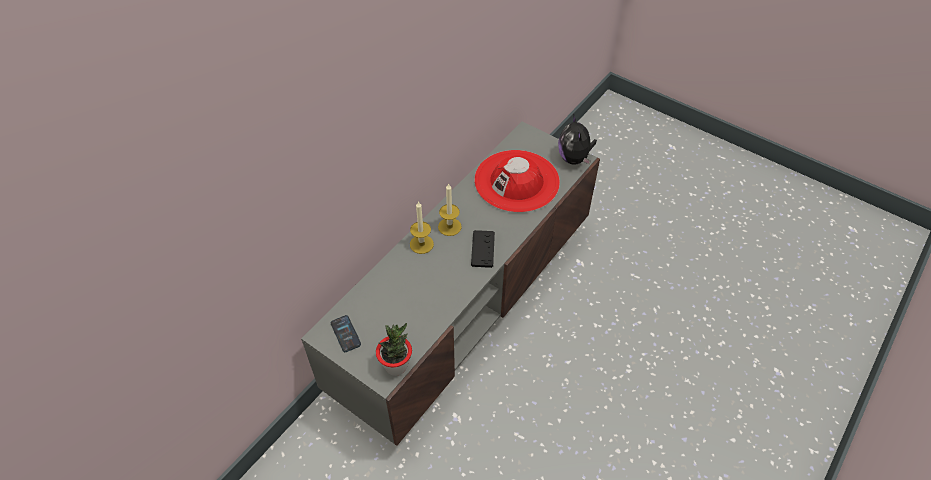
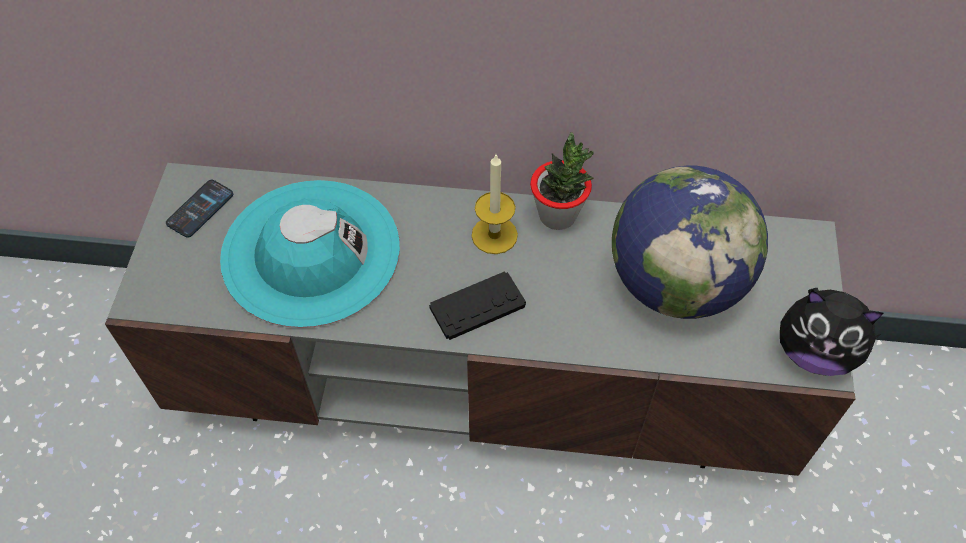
camera: 60 degrees right, 5 degrees up
(396, 365) = (173, 301): potted plant -> potted plant (558, 215)
(408, 298) = (310, 252): none -> turquoise hat
(421, 244) = (430, 215): candle -> none
(517, 181) = (675, 283): red hat -> globe
(574, 158) = (814, 352): plush toy -> plush toy turned 120 degrees counterclockwise

